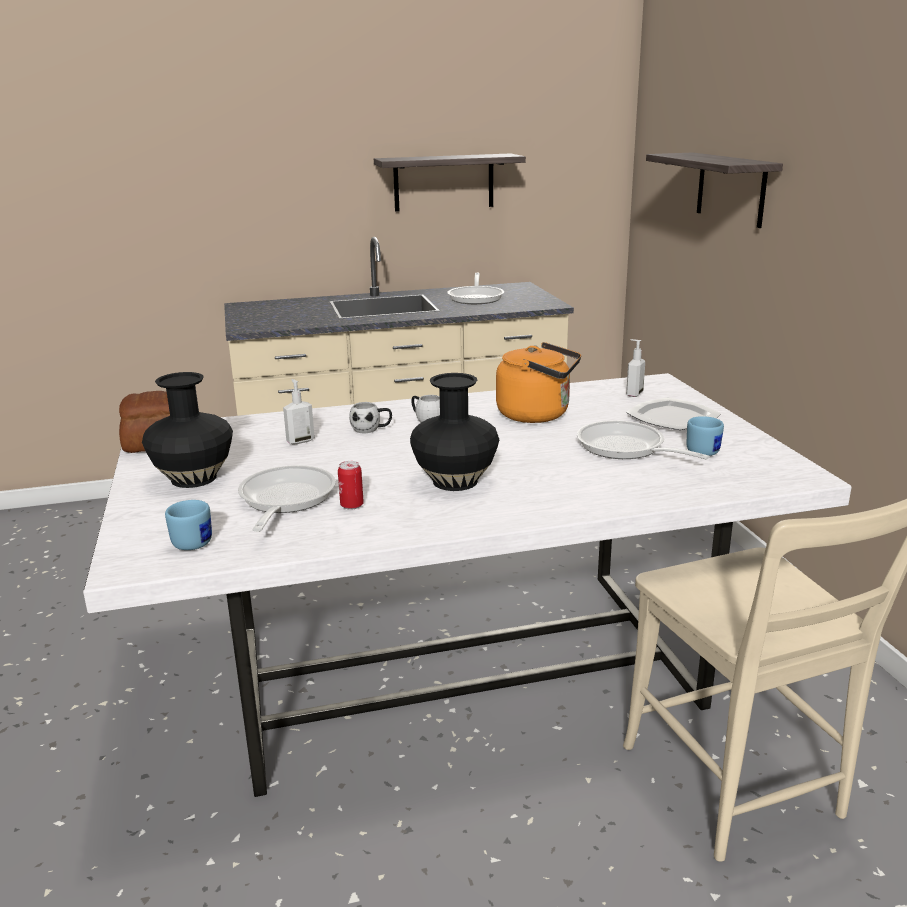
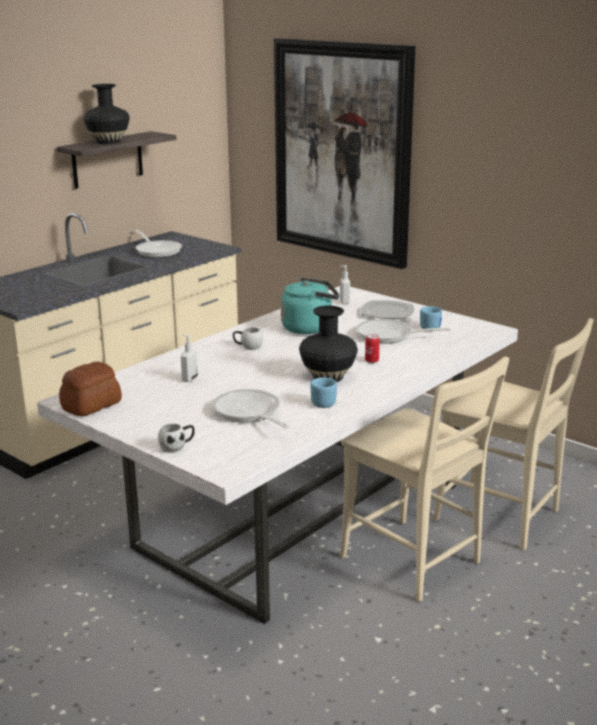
camera: 35 degrees left, 0 degrees up
(192, 478) = (164, 418): black vase -> black vase (108, 142)
(195, 540) = (239, 447): blue mug -> blue mug (321, 402)
(352, 505) = (294, 405): can -> can (371, 361)
(371, 429) = (223, 360): white mug -> white mug (177, 447)
(530, 802) = (415, 563): none -> beige chair
(538, 415) = (310, 328): orange kettle -> turquoise kettle
(731, 189) = (342, 151): shelf -> picture

